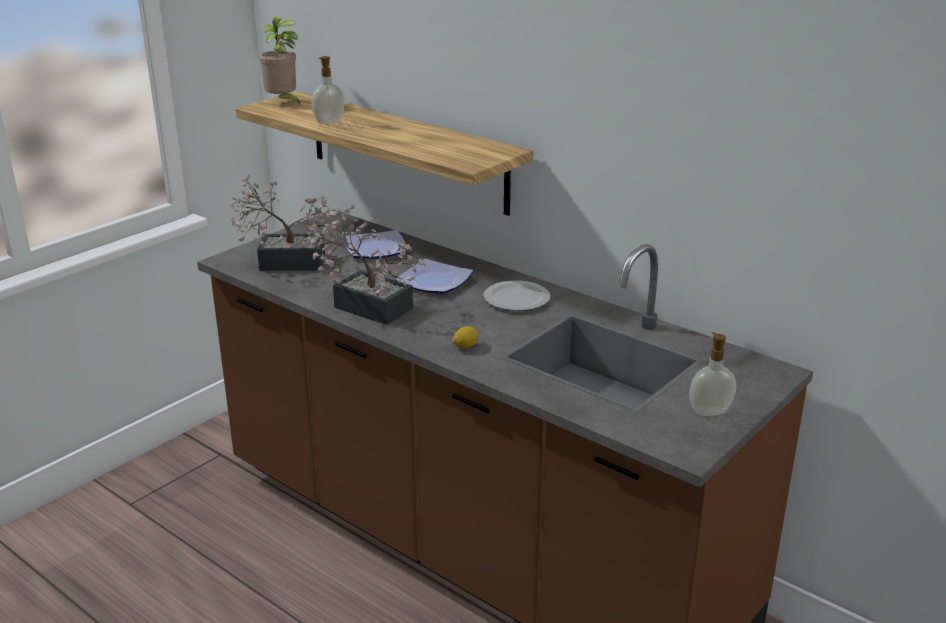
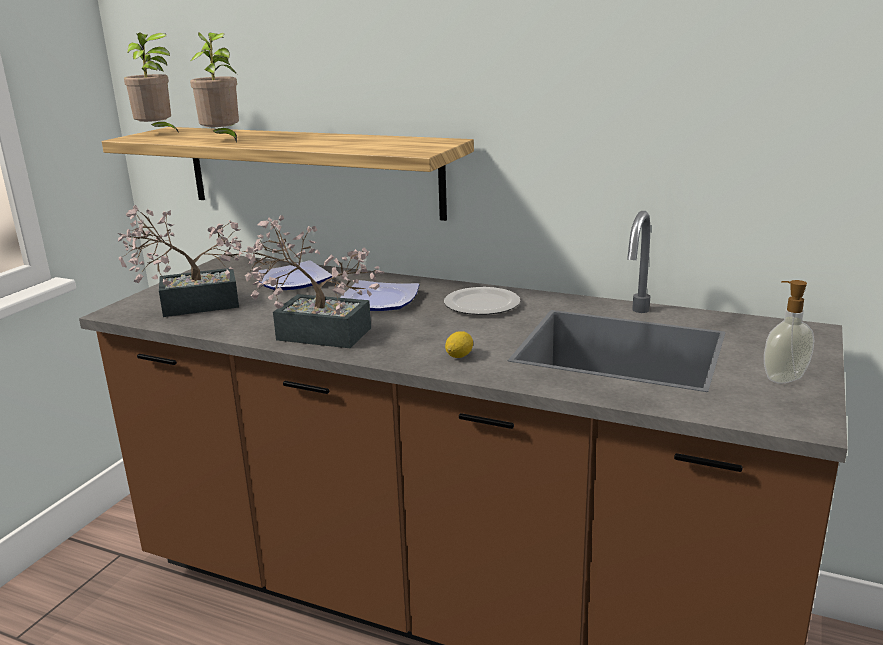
camera: 15 degrees left, 5 degrees down
(328, 122) = (222, 140): soap dispenser -> potted plant

